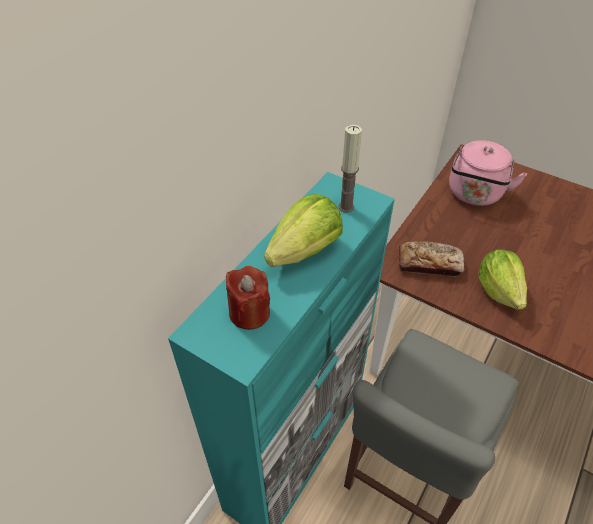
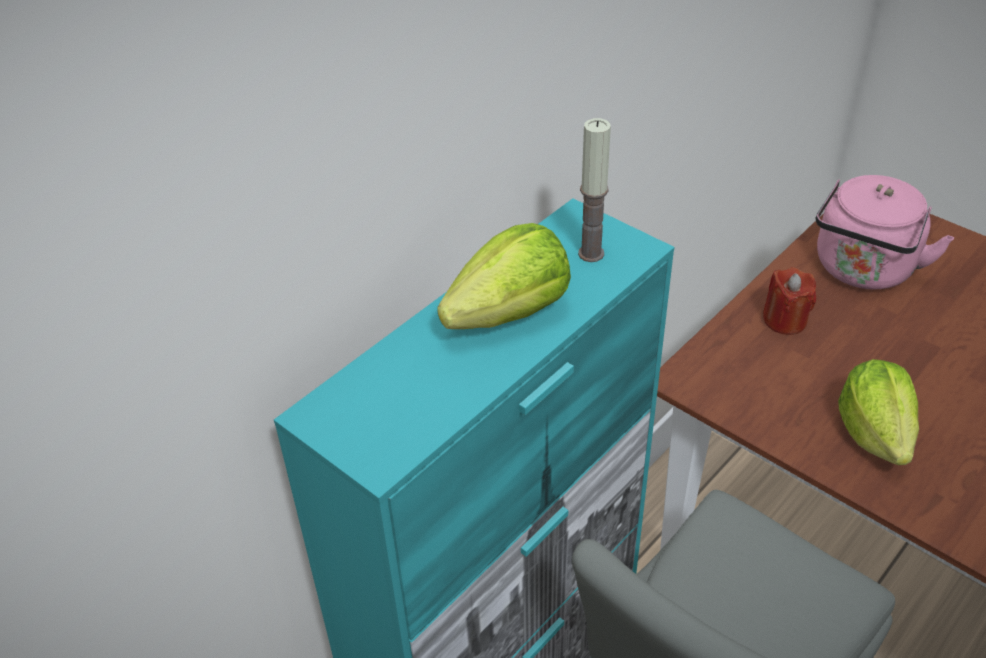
camera: 10 degrees right, 5 degrees down
(249, 313) = (403, 396): red candle -> red candle (785, 320)
(429, 264) = (757, 378): bread -> none

